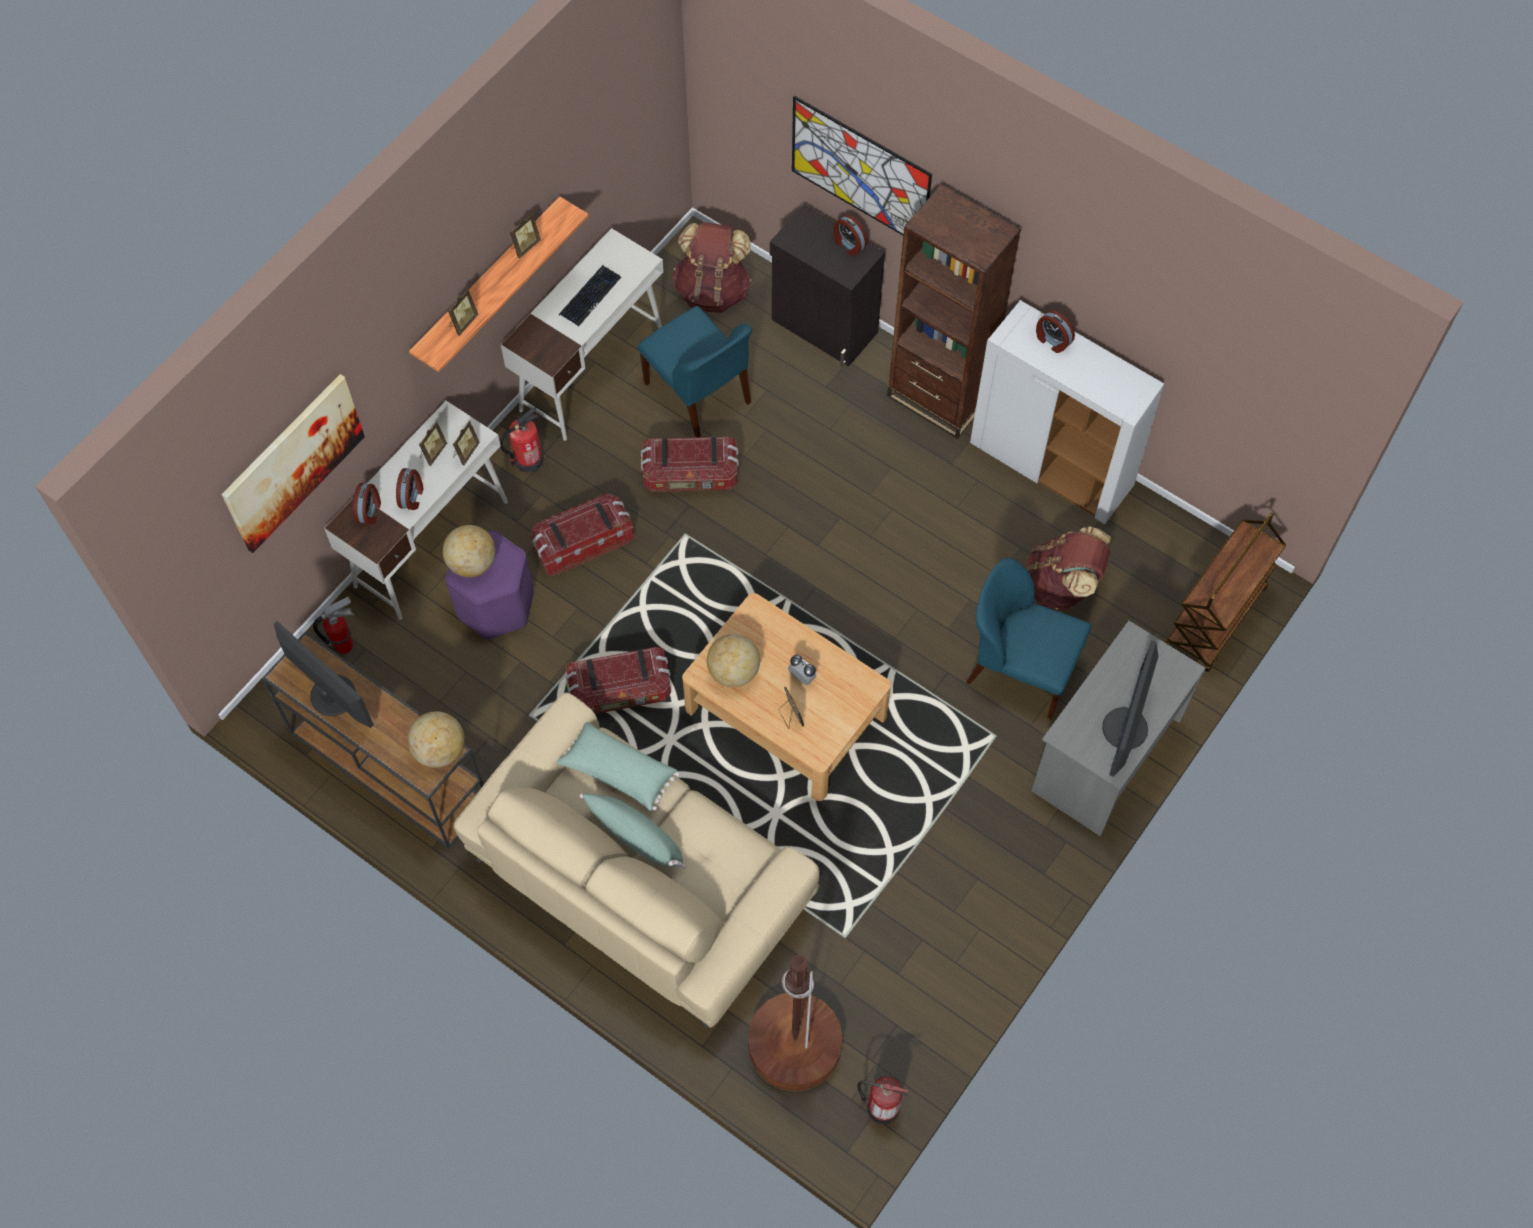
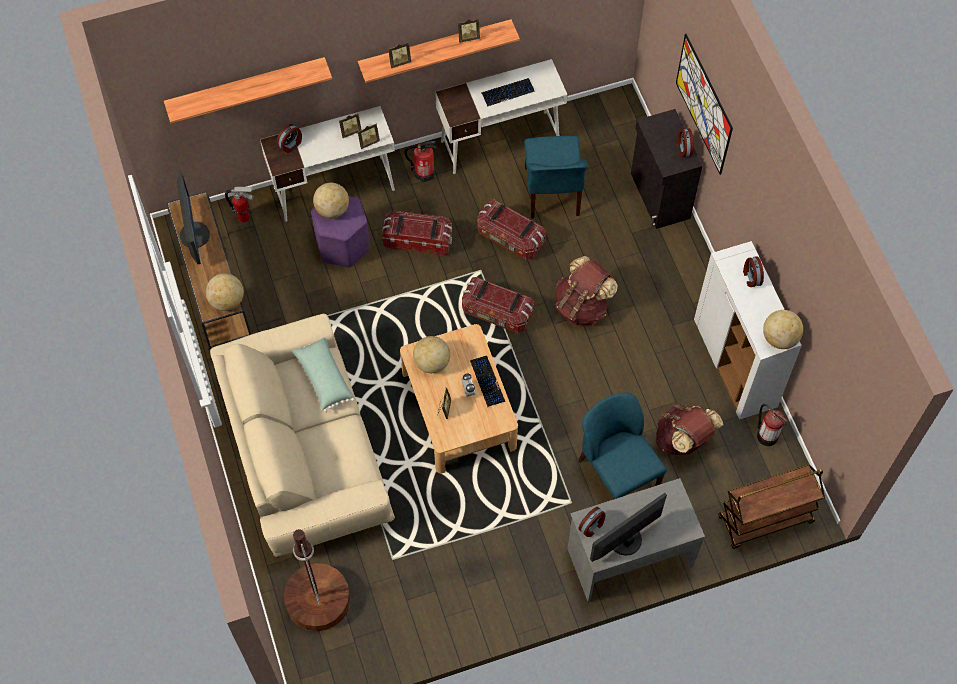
camera: 35 degrees right, 0 degrees up
(293, 462) = (246, 87): picture -> shelf
(412, 497) = (320, 150): alarm clock -> alarm clock (592, 526)
(620, 691) = (374, 338): storage box -> storage box (497, 313)
(636, 837) = (305, 420): green pillow -> none
(713, 290) = (608, 135): brown backpack -> brown backpack (582, 306)
(815, 653) = (487, 381): none -> keyboard
(880, 1107) = (338, 667): fire extinguisher -> fire extinguisher (766, 435)
(938, 397) = (696, 280): brown bookcase -> none
(1135, 390) = (780, 338): none -> globe

